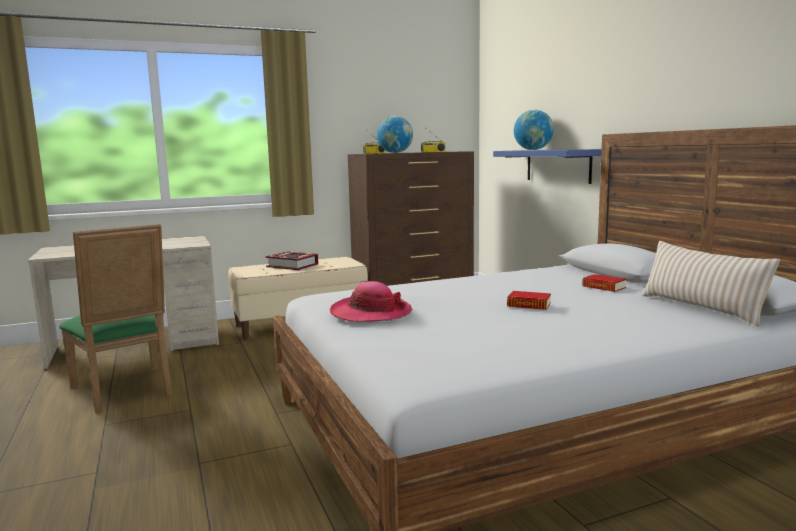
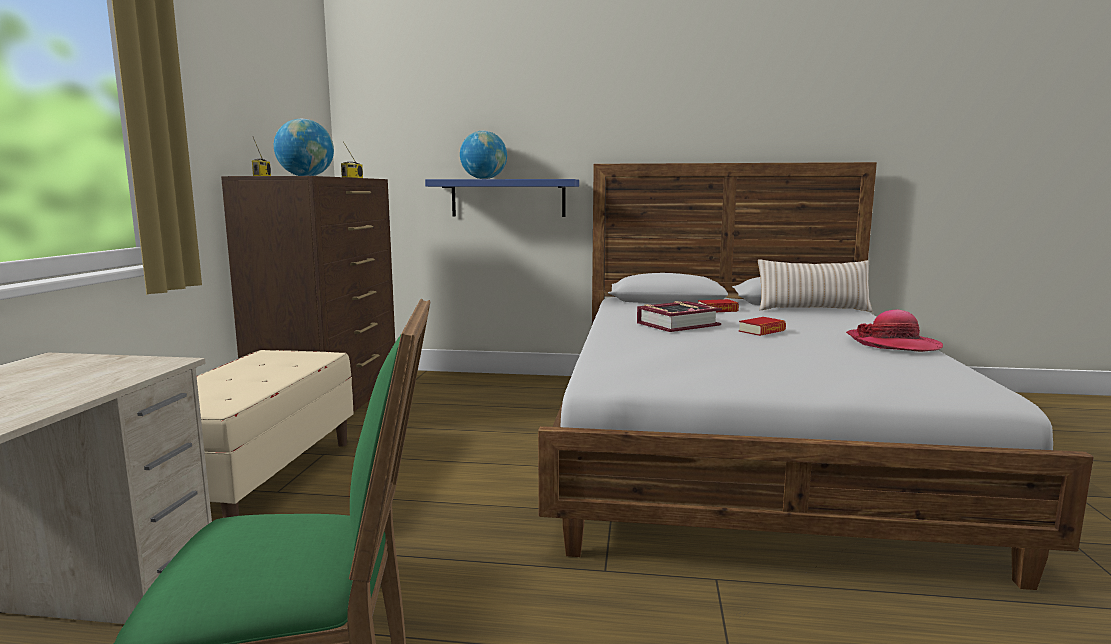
camera: 60 degrees left, 0 degrees up
(292, 265) = (236, 378): book -> book (678, 324)
(370, 313) = (736, 369): hat -> hat (893, 344)

